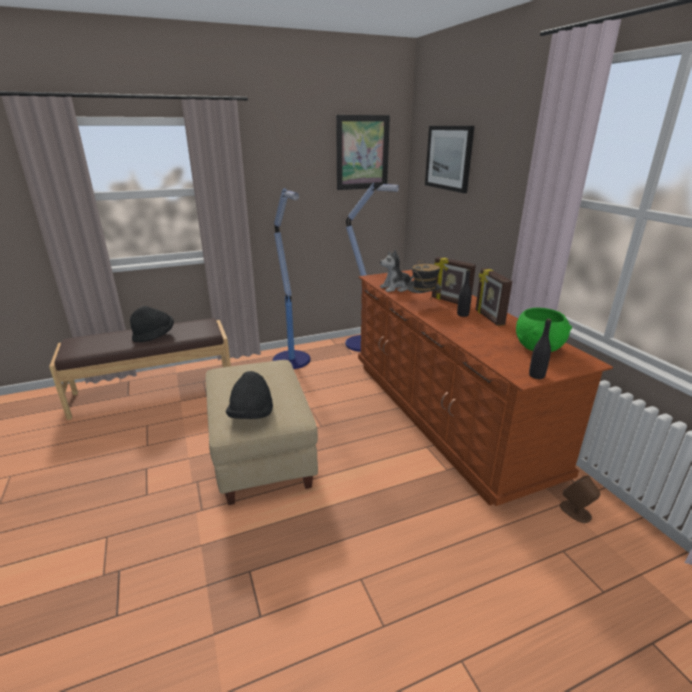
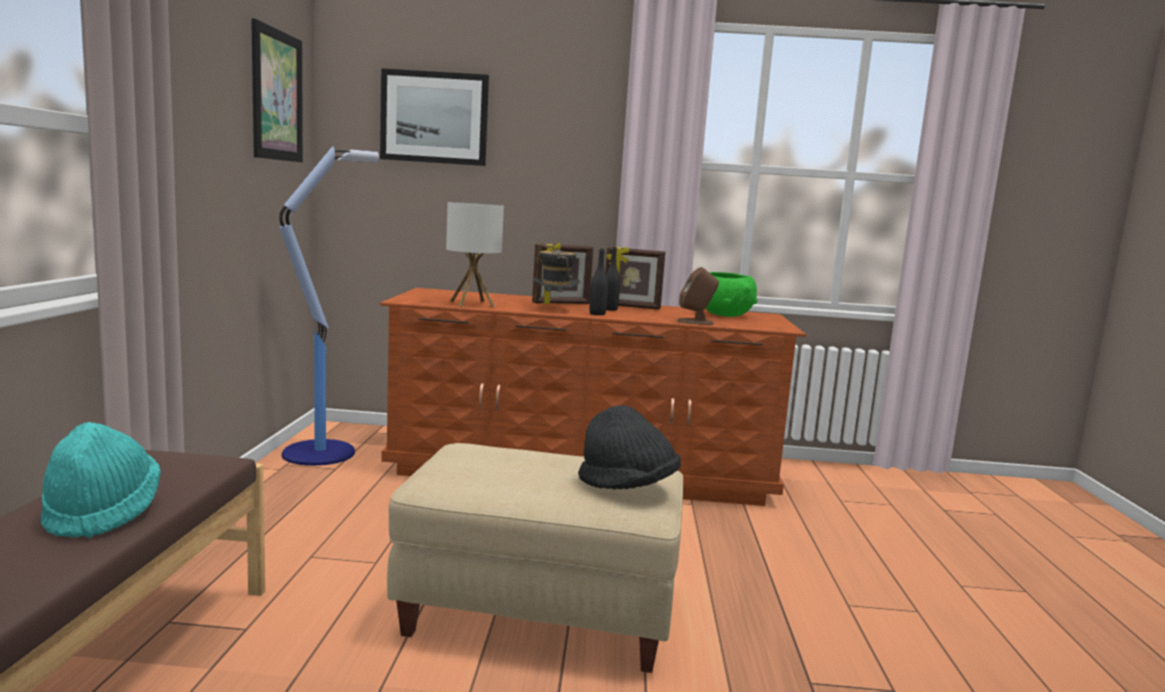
camera: 65 degrees left, 15 degrees down
(154, 336) = (102, 513): black hat -> turquoise hat
(292, 360) = (266, 514): floor lamp -> none
(396, 288) = (472, 304): plush toy -> table lamp
(536, 375) = (783, 326): black bottle -> black bottle (597, 314)
(575, 512) = (794, 477): brown speaker -> brown speaker (695, 322)

